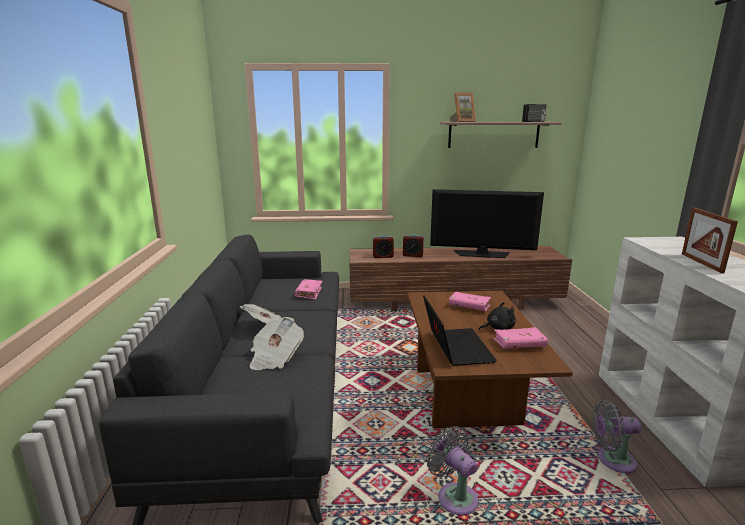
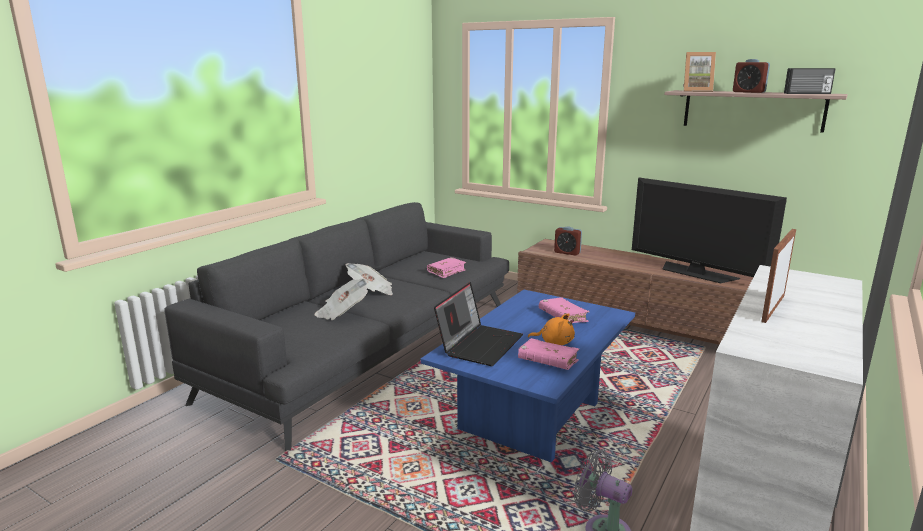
camera: 35 degrees right, 0 degrees up
(413, 255) = (604, 258): alarm clock -> alarm clock (748, 92)
(454, 496) = (404, 482): grey fan -> none
(469, 396) = (533, 418): brown coffee table -> blue coffee table
(498, 328) = (554, 342): black plush toy -> orange plush toy

